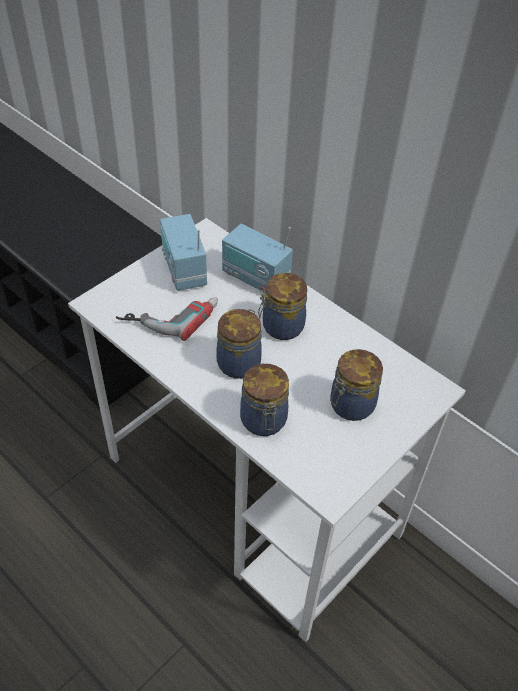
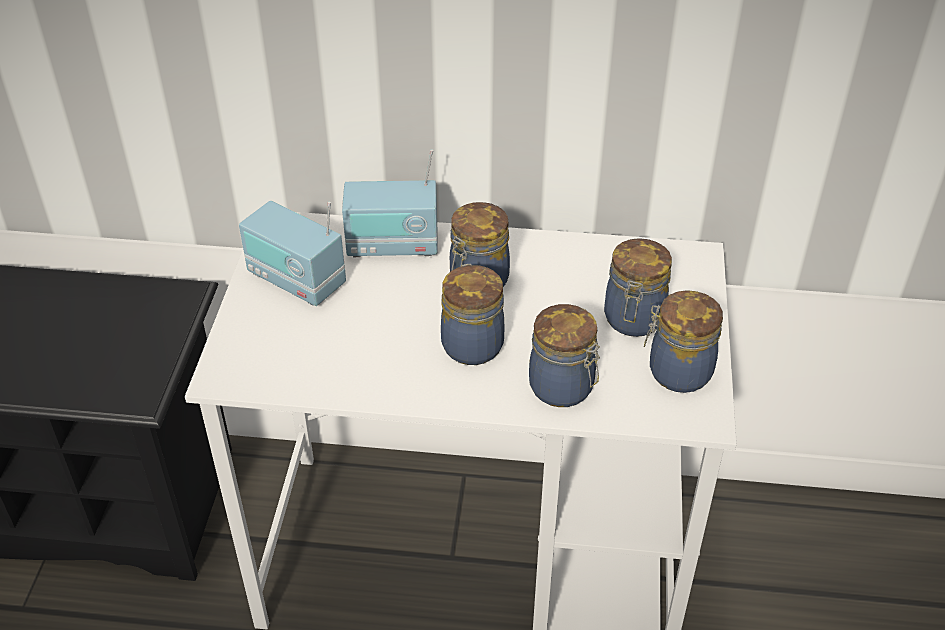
camera: 35 degrees left, 5 degrees down
(169, 314) = (333, 338): power drill -> none
(343, 455) = (676, 372): none -> jar

